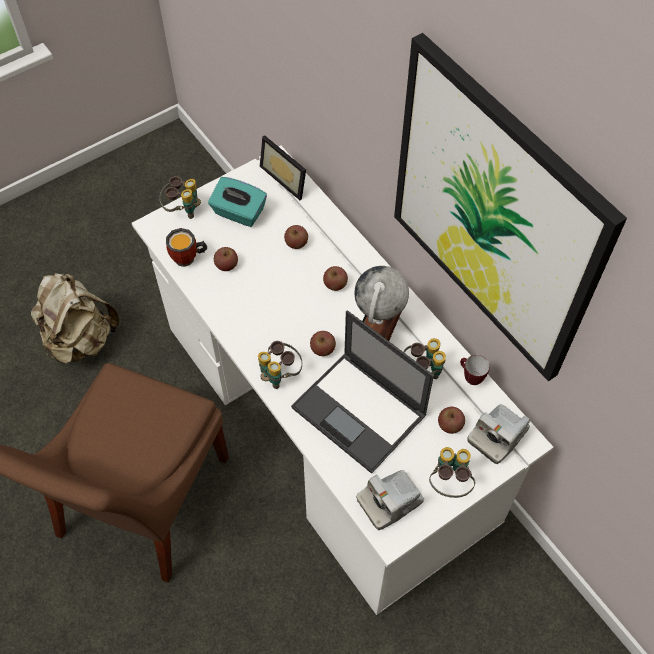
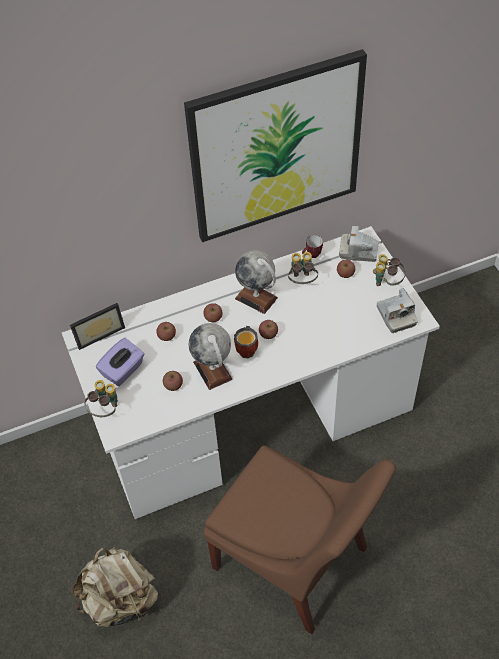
camera: 75 degrees left, 5 degrees down
(188, 259) = (159, 411): mug -> mug (248, 349)
(238, 213) = (123, 370): turquoise tissue box -> purple tissue box
(254, 300) = (213, 370): none -> globe
(279, 374) = (284, 363): binoculars -> none
(360, 412) = (325, 320): laptop -> none
(497, 436) = (358, 251): camera -> camera turned 135 degrees clockwise

